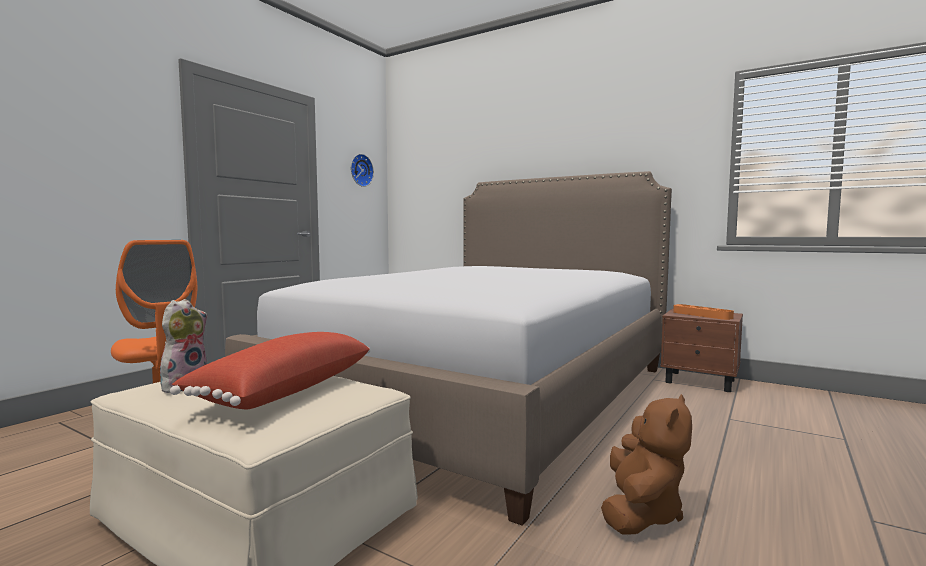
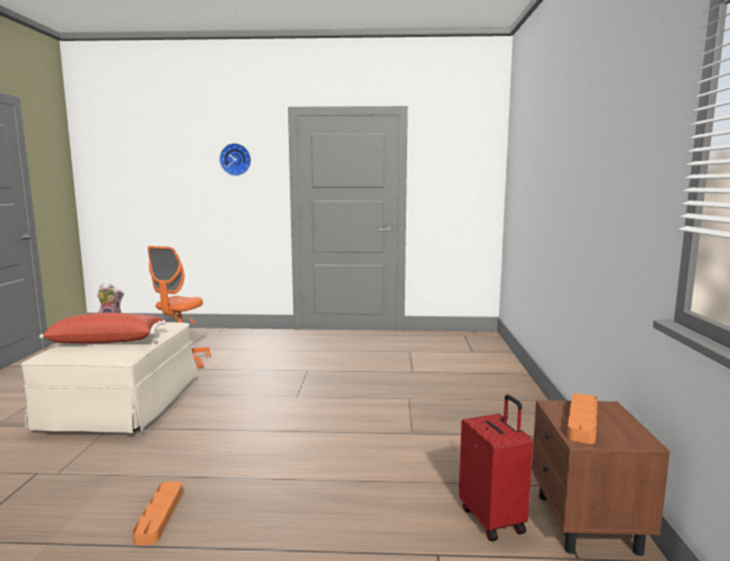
camera: 60 degrees right, 5 degrees up
(360, 170) = (463, 166): wall clock -> wall clock (236, 159)
(484, 393) = (365, 408): bed -> none
(641, 513) = (159, 516): brown plush toy -> orange tray
(690, 397) = (493, 519): none -> red suitcase

